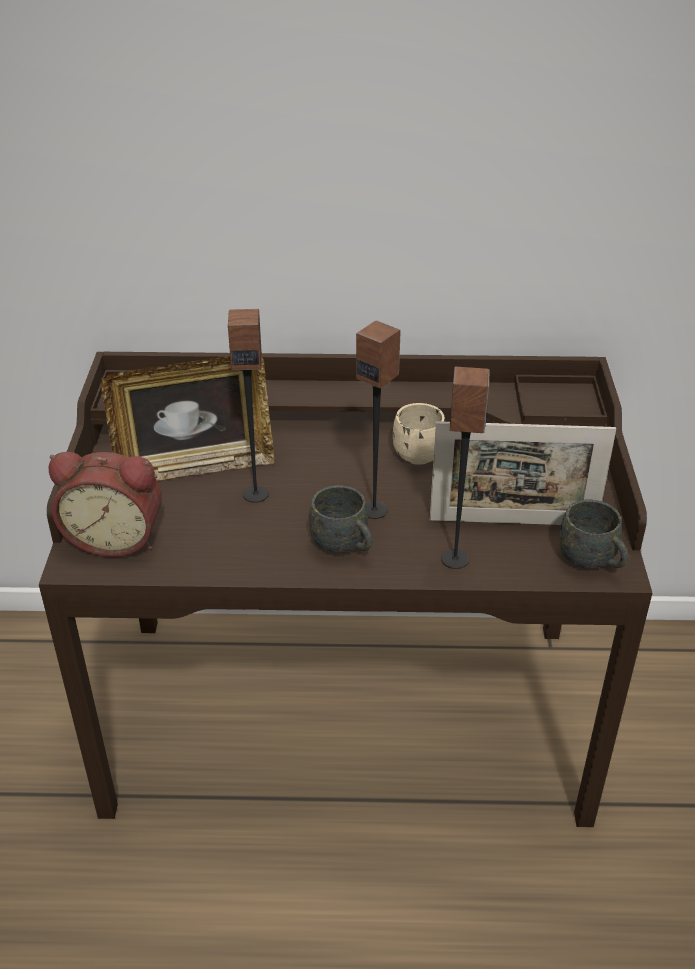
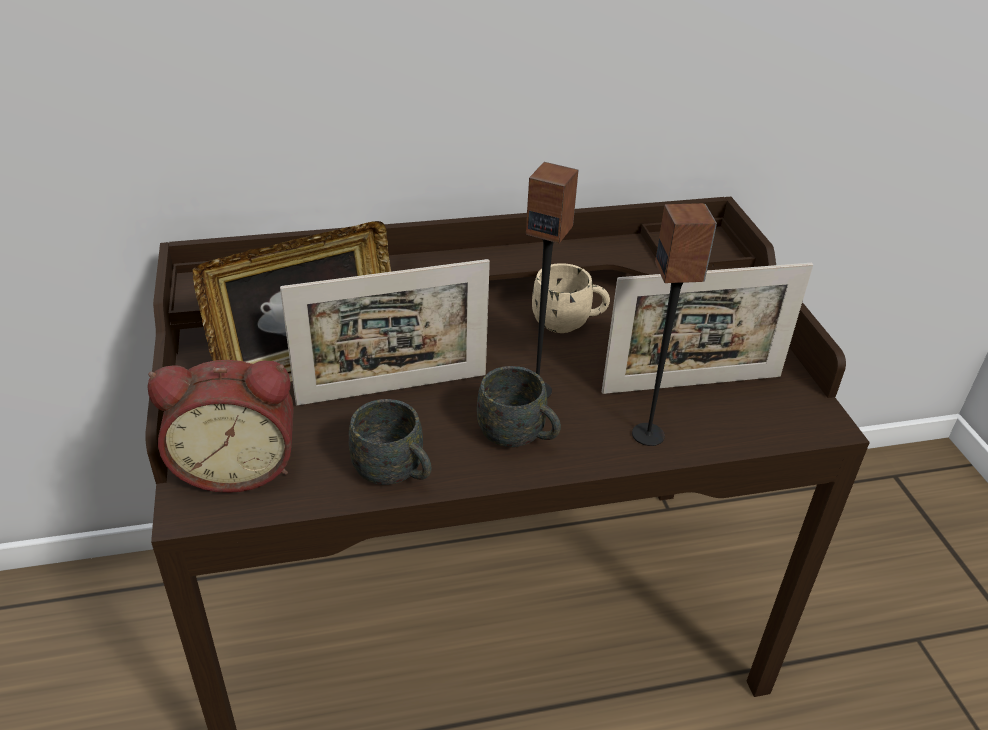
camera: 15 degrees left, 0 degrees up
(255, 494) = (392, 389): speaker -> picture frame
(592, 561) = (793, 416): grey mug -> grey mug (395, 474)

